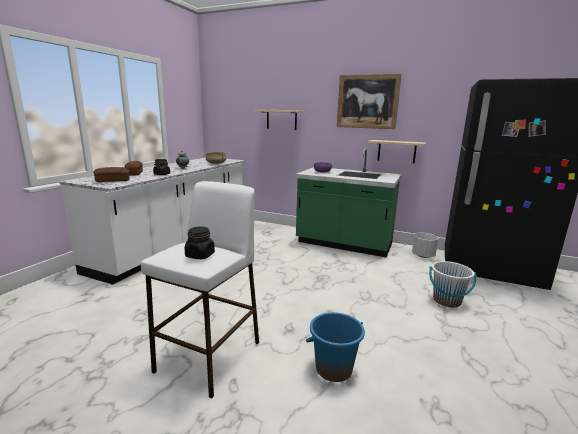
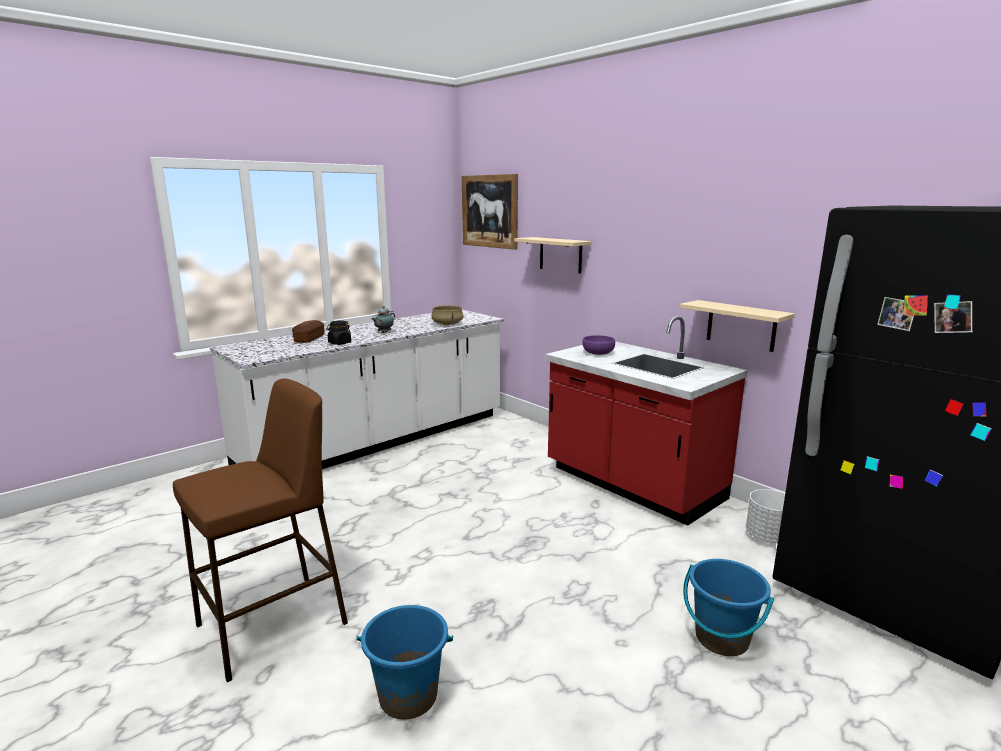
camera: 25 degrees right, 0 degrees up
(113, 181) = (264, 351): bread -> none
(200, 255) = (230, 486): black jar -> none
(209, 356) = (273, 623): white stool -> brown stool
(344, 244) = (632, 484): green counter -> red counter
(367, 101) = (691, 230): picture -> picture (489, 211)
(447, 301) = (721, 639): white bucket -> blue bucket

